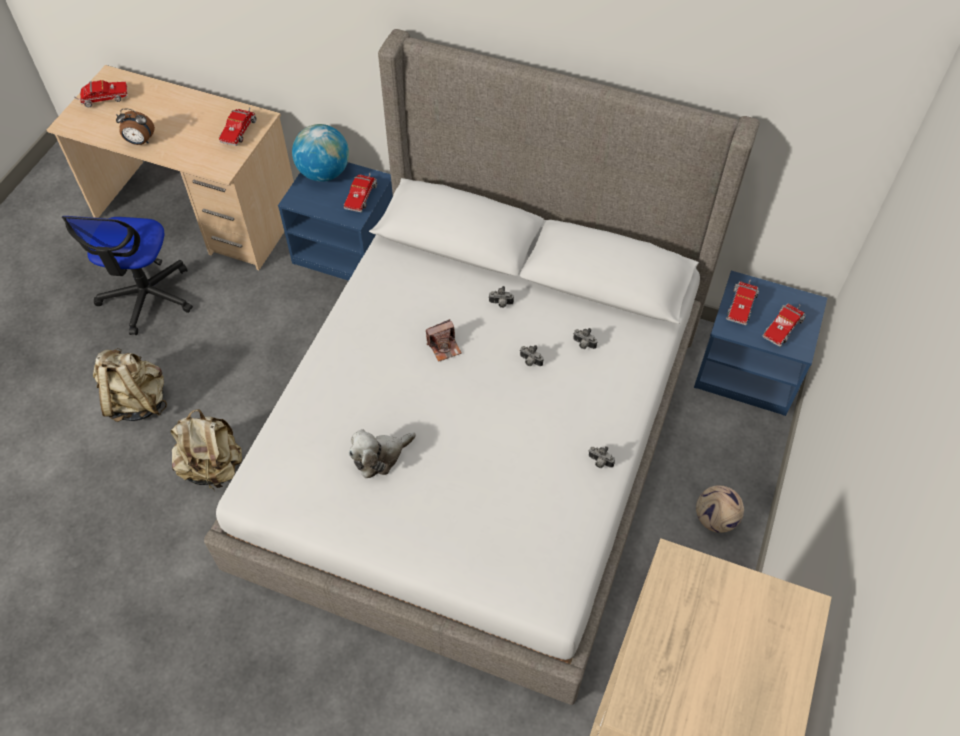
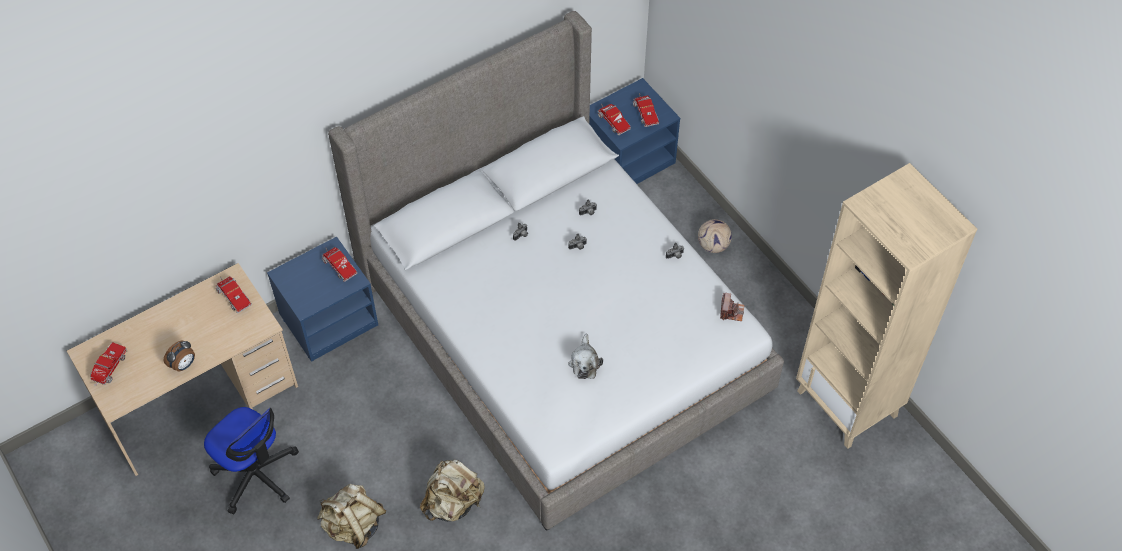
camera: 55 degrees left, 0 degrees up
(324, 173) = (294, 276): globe -> none
(444, 347) = (530, 284): camera -> camera (731, 311)

